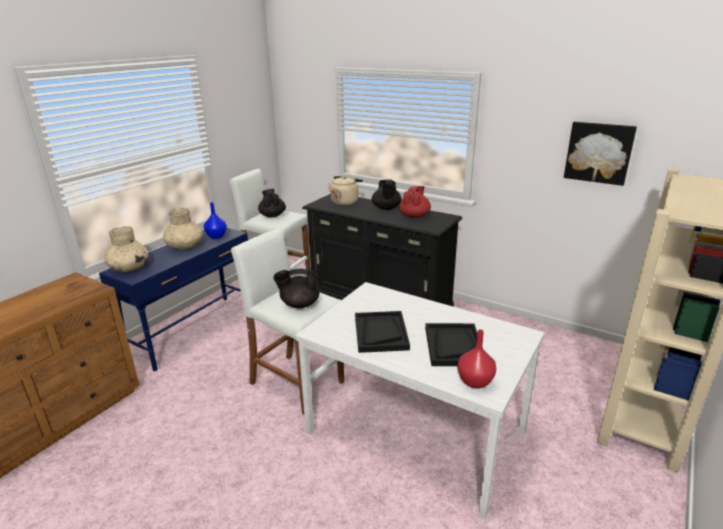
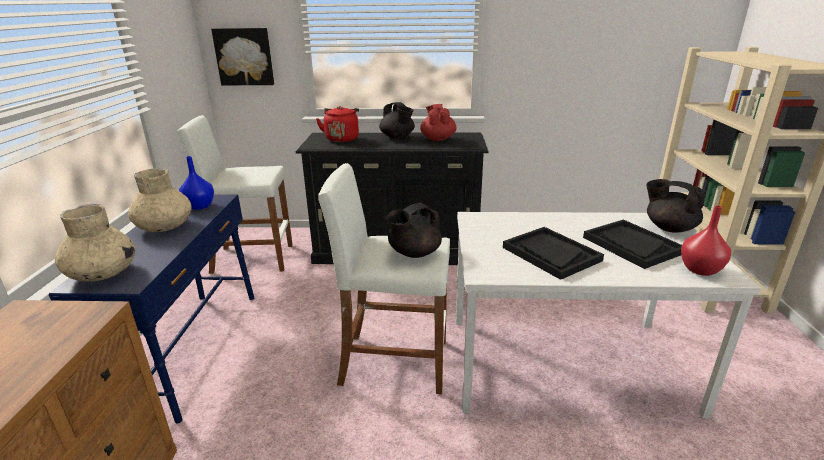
camera: 30 degrees left, 0 degrees up
(272, 215) = (242, 173): black teapot -> black teapot (669, 228)
(345, 202) = (342, 138): beige kettle -> red kettle
(599, 152) = (608, 46): picture -> picture (244, 56)

